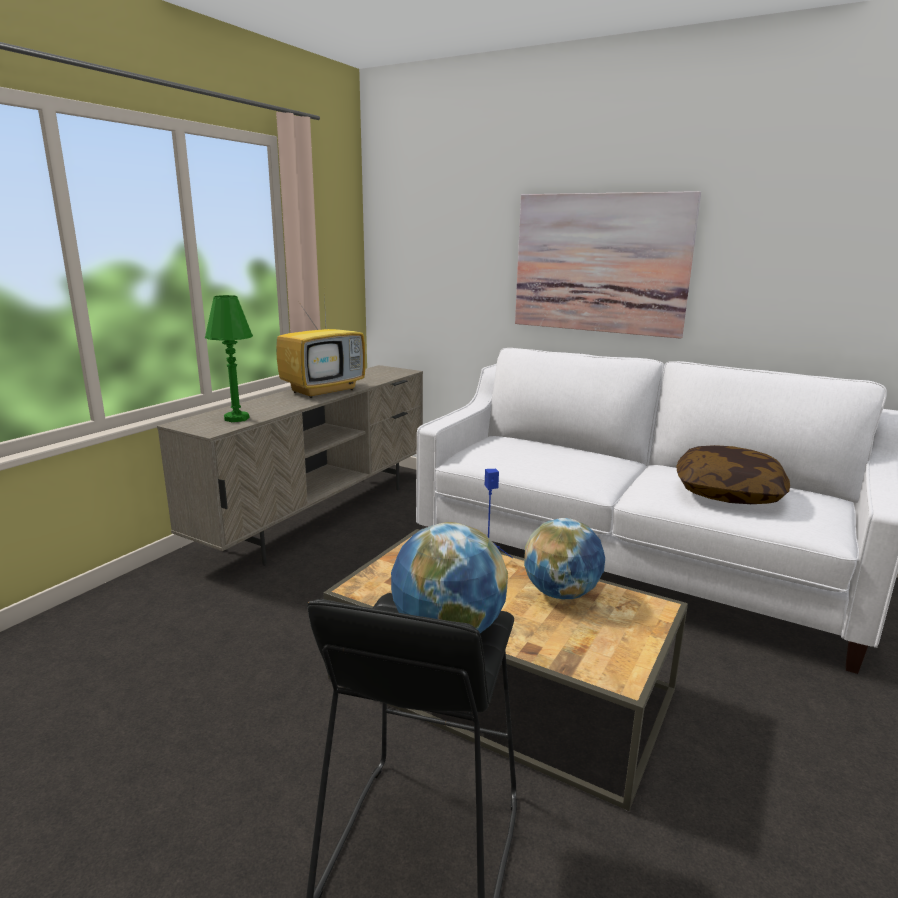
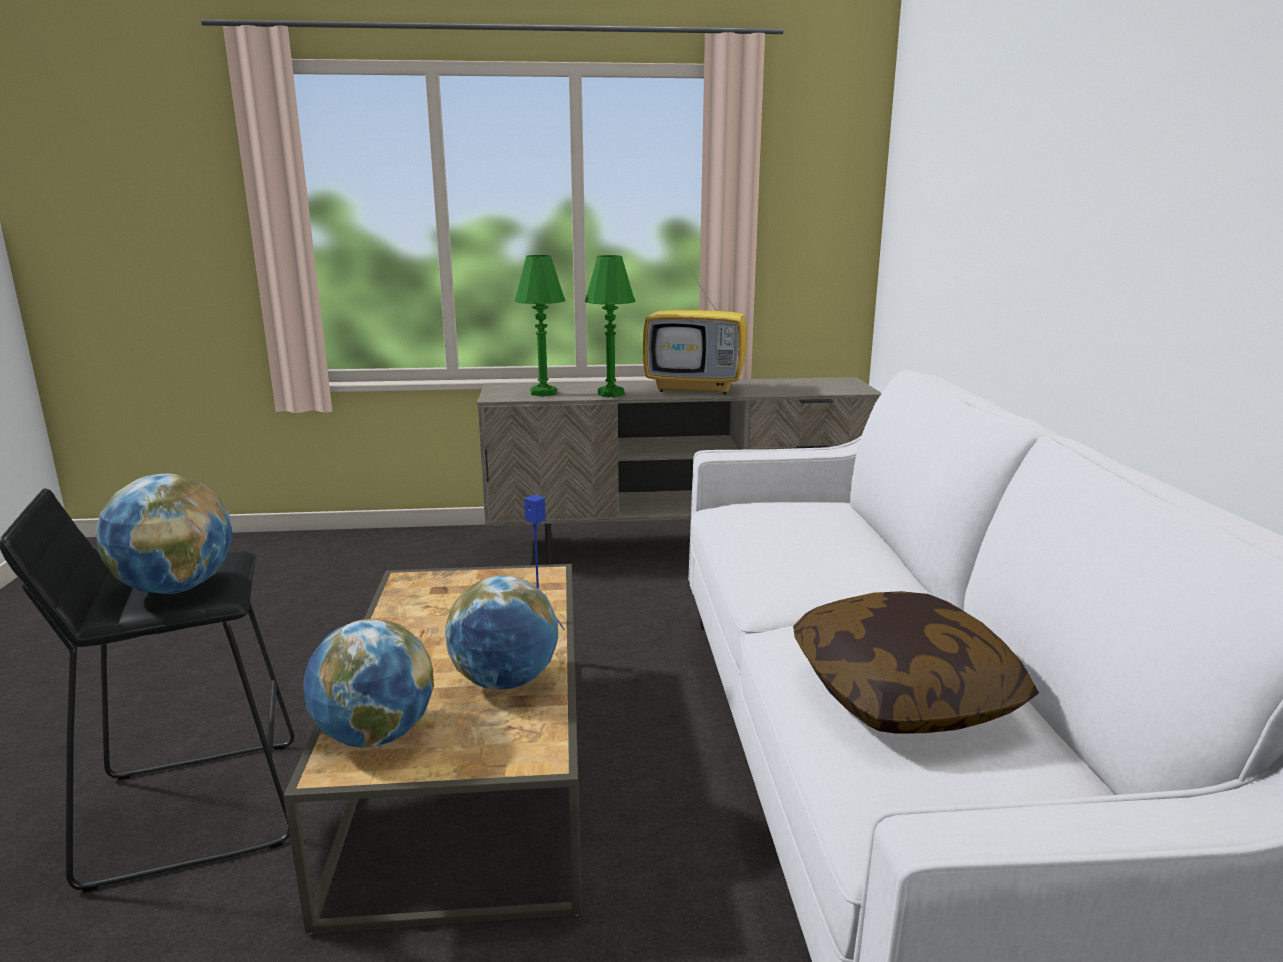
camera: 55 degrees right, 0 degrees up
(286, 407) = (611, 394): none -> green table lamp
(592, 655) = (375, 736): none -> globe
(600, 263) = (1077, 236): picture -> none

